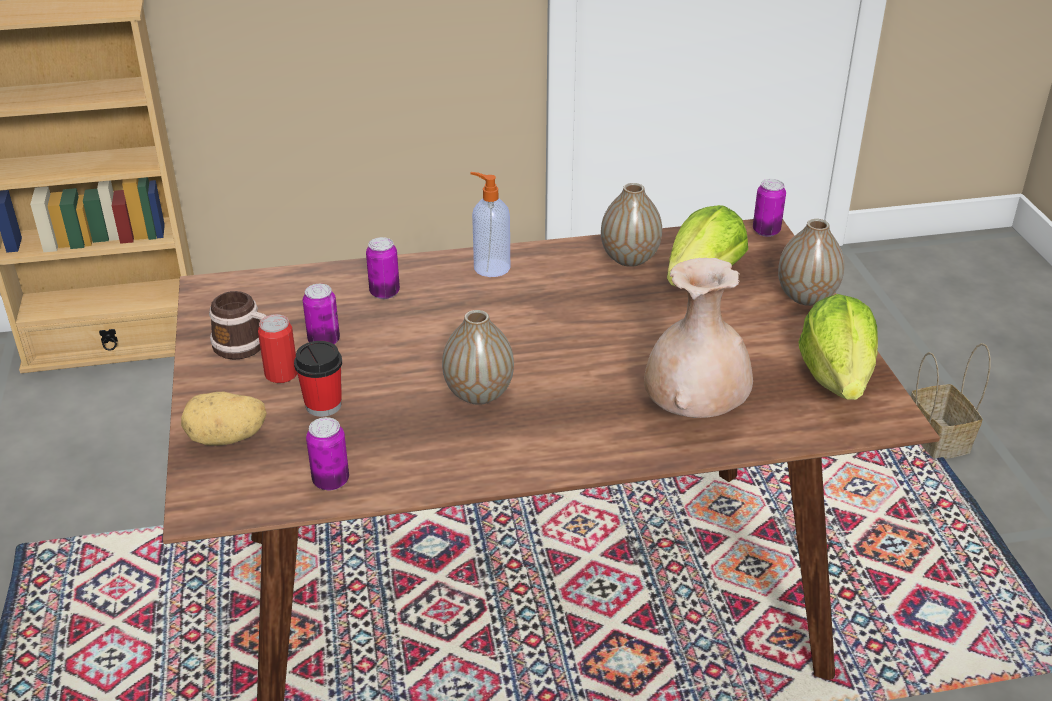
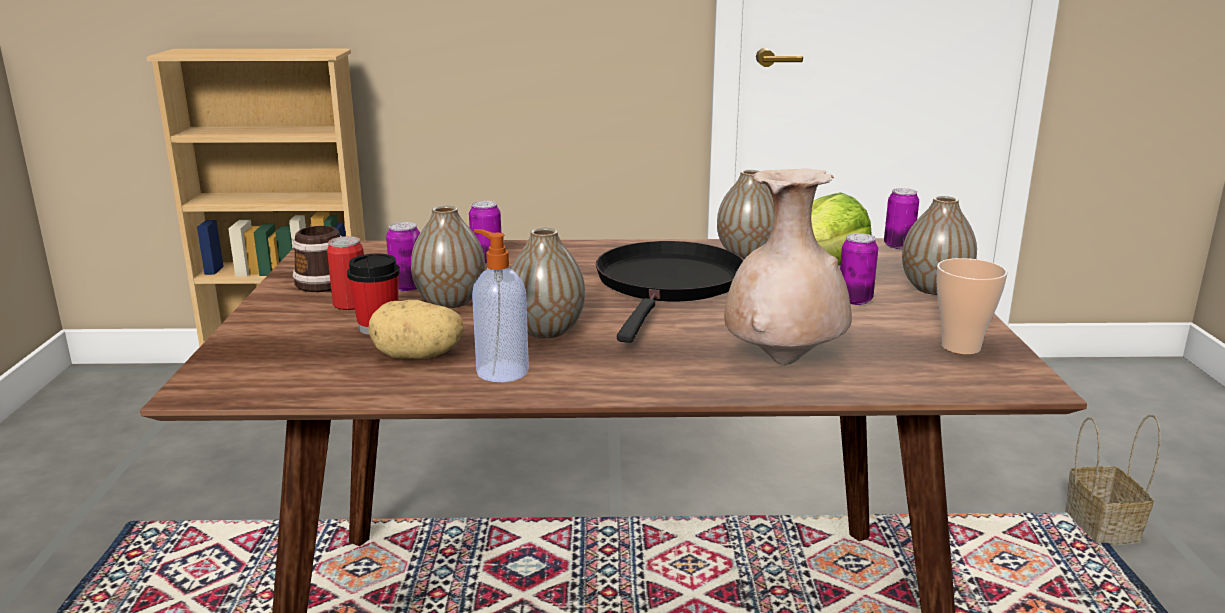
camera: 10 degrees right, 15 degrees down
(227, 438) = (264, 342): potato -> potato (417, 357)
(331, 481) = (350, 381): can -> can (855, 300)
(375, 360) = (450, 302): none -> vase
(490, 267) = (601, 252): soap dispenser -> soap dispenser (501, 371)
(569, 314) = (668, 285): none -> black frying pan
(836, 377) = (961, 347): lettuce -> cup

